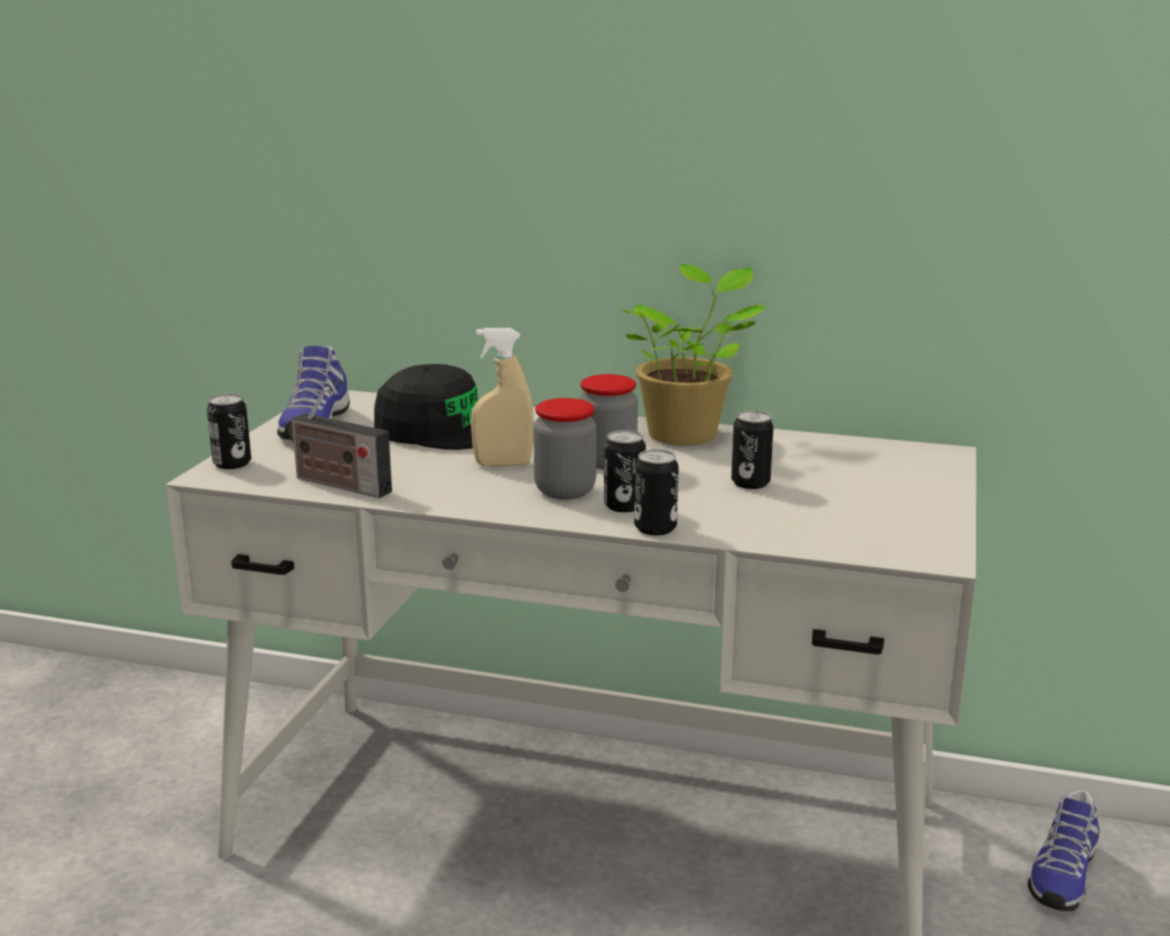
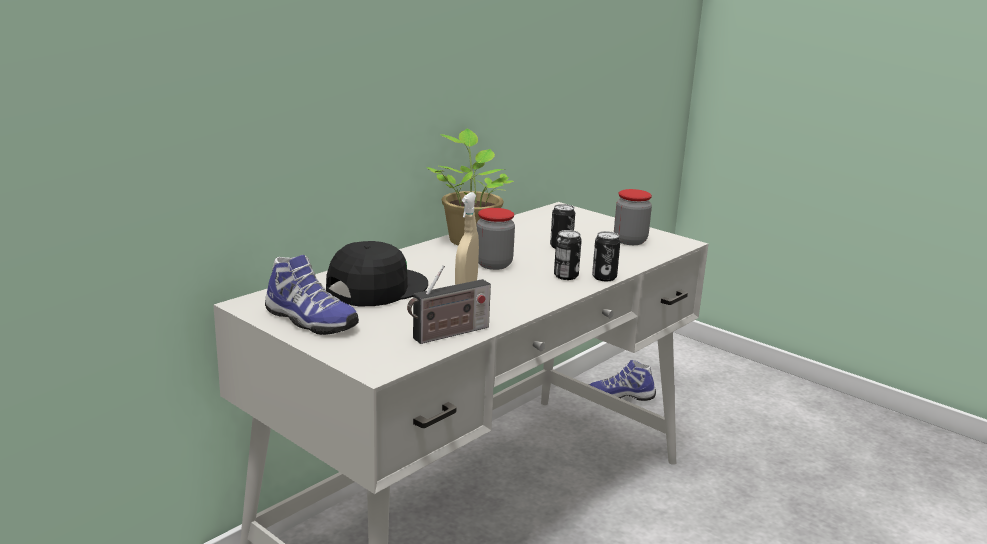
camera: 65 degrees left, 0 degrees up
(232, 463) = (359, 359): can -> none
(565, 491) = (529, 283): jar -> jar (630, 241)
(1060, 875) = (620, 396): shoe -> shoe turned 120 degrees clockwise

